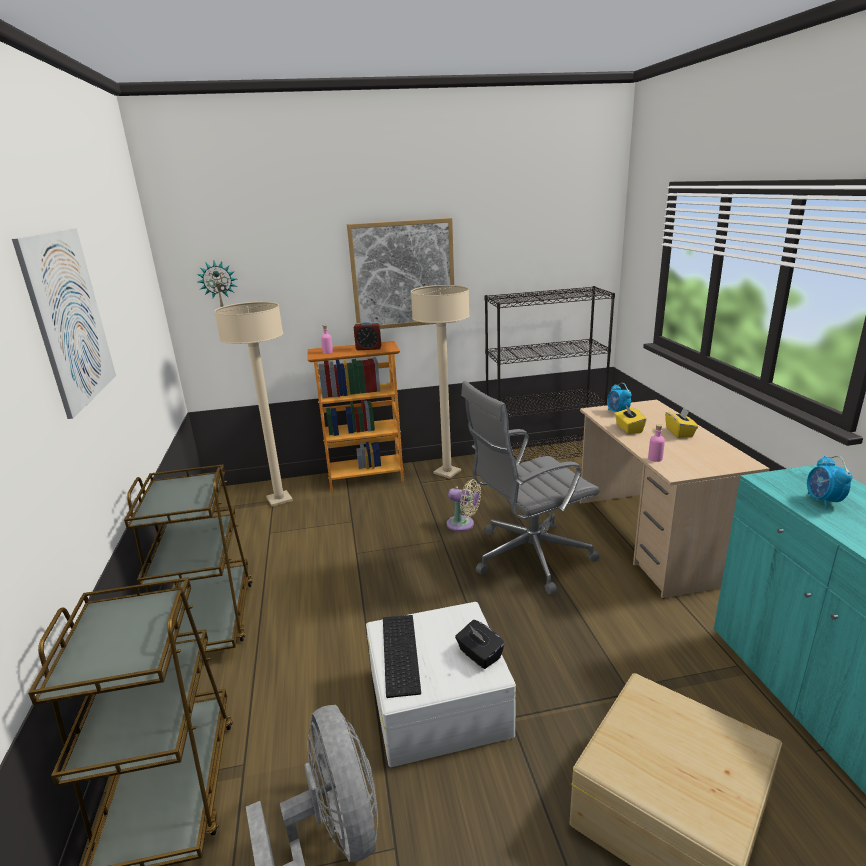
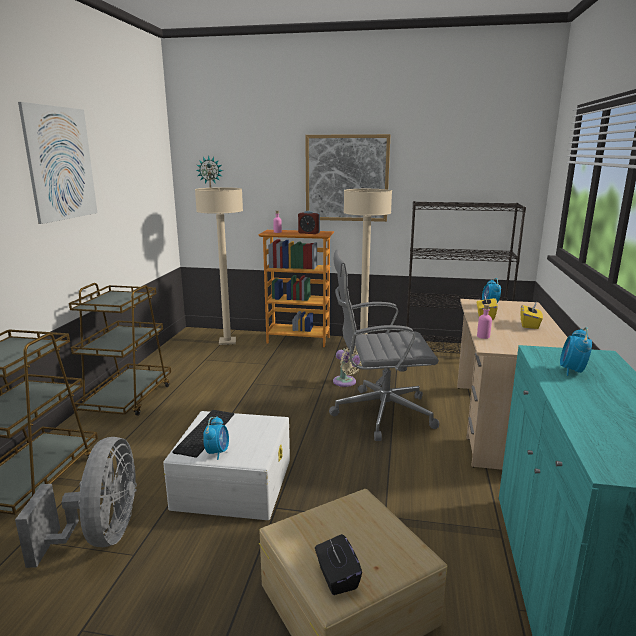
camera: 20 degrees right, 5 degrees down
(439, 678) = (217, 452): none -> alarm clock
(479, 655) = (258, 447): black tissue box -> black tissue box (337, 577)

